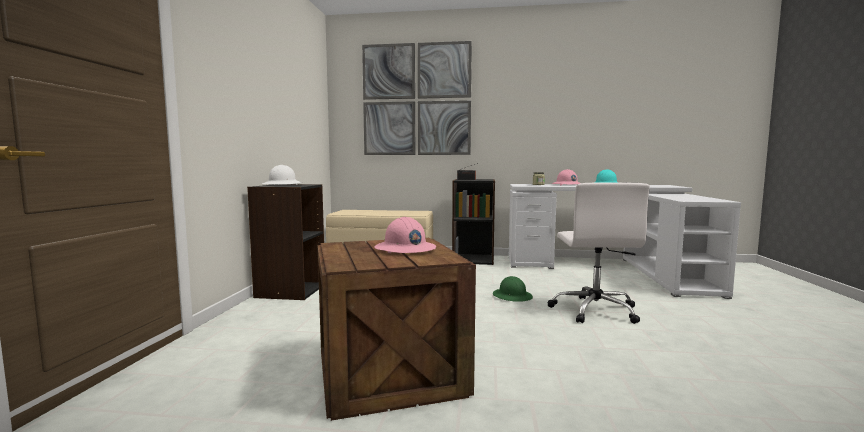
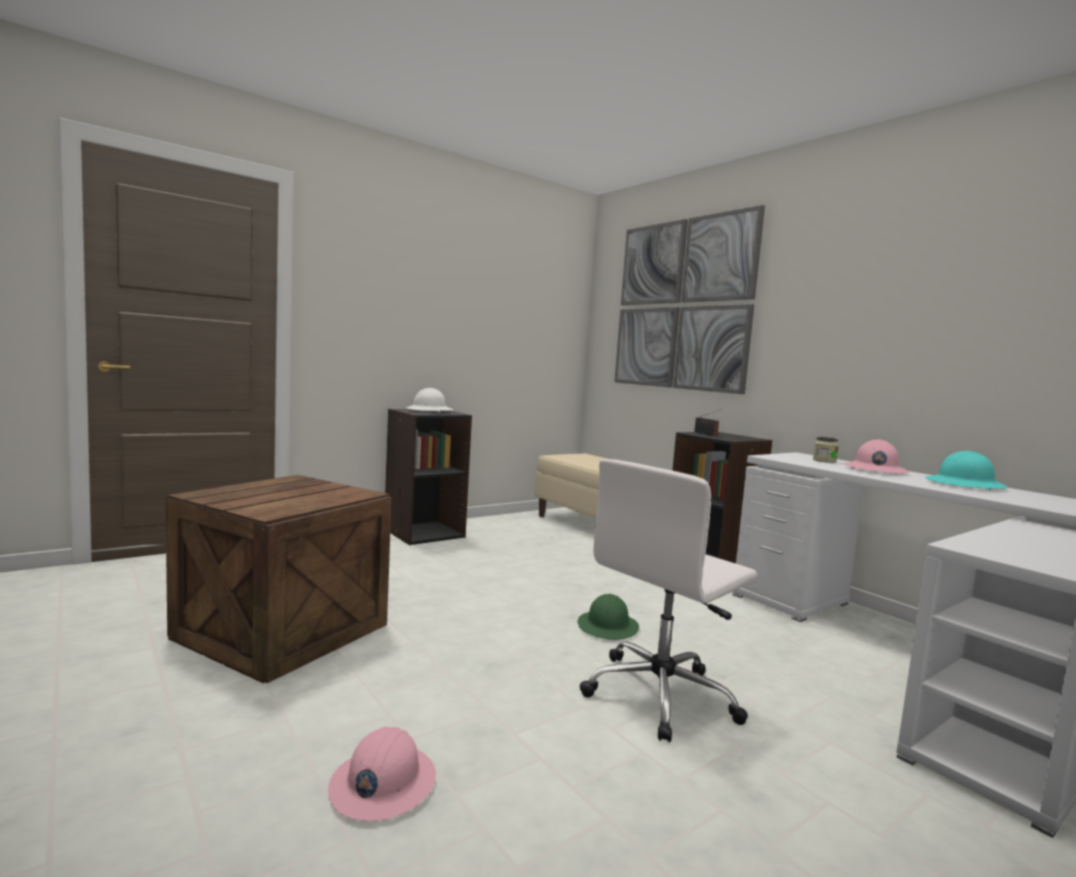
camera: 45 degrees right, 0 degrees up
(405, 249) = (302, 496): pink hard hat -> pink hard hat (382, 784)

